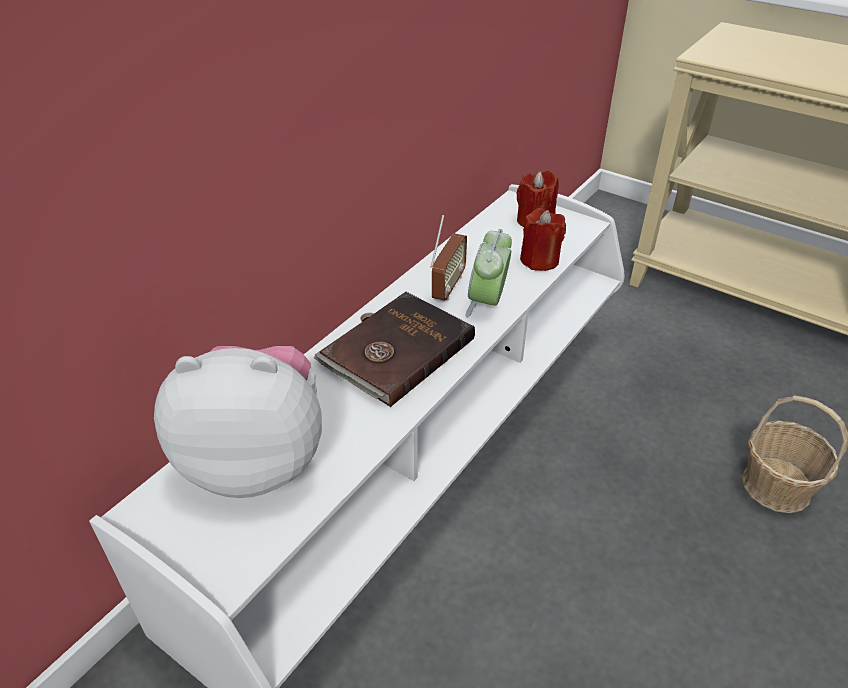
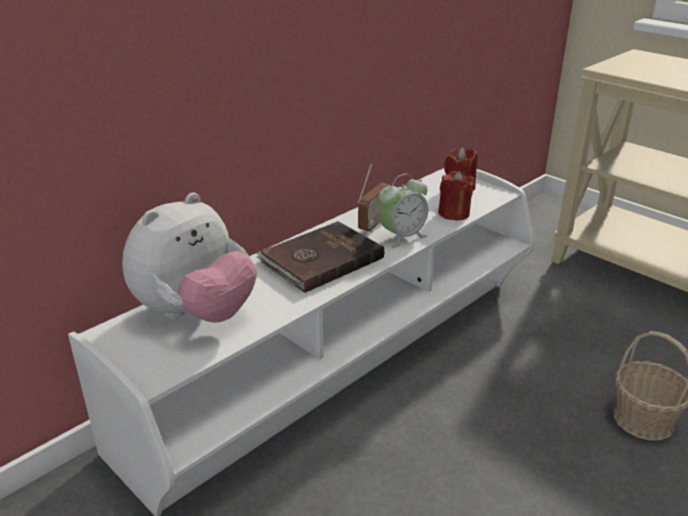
camera: 10 degrees right, 10 degrees down
(257, 460) = (196, 314): plush toy -> plush toy turned 120 degrees clockwise
(487, 303) = (402, 237): alarm clock -> alarm clock turned 150 degrees counterclockwise

